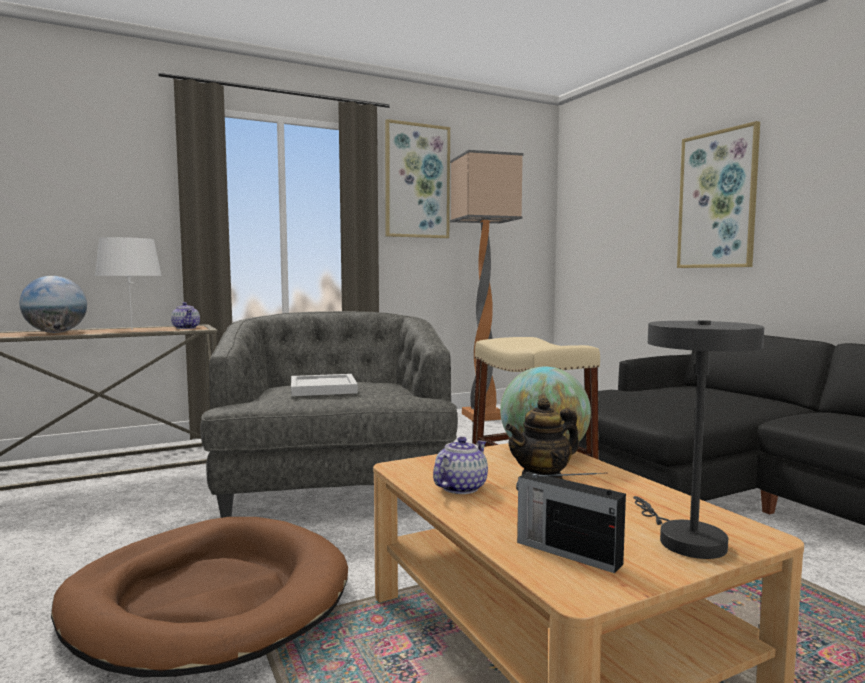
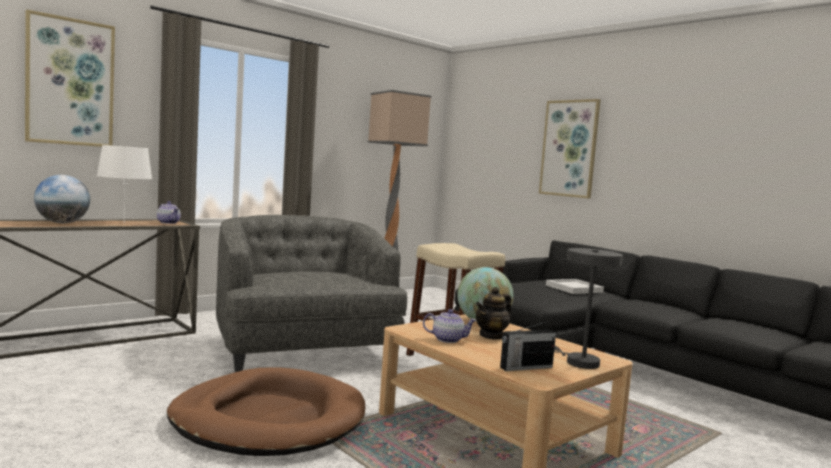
camera: 15 degrees left, 0 degrees up
(322, 388) = (305, 276): white tray -> white tray (573, 288)
(417, 181) = (343, 107): picture -> picture (70, 82)
(460, 487) = (448, 339): teapot -> teapot turned 75 degrees clockwise
(566, 552) = (525, 367): radio -> radio turned 45 degrees counterclockwise

